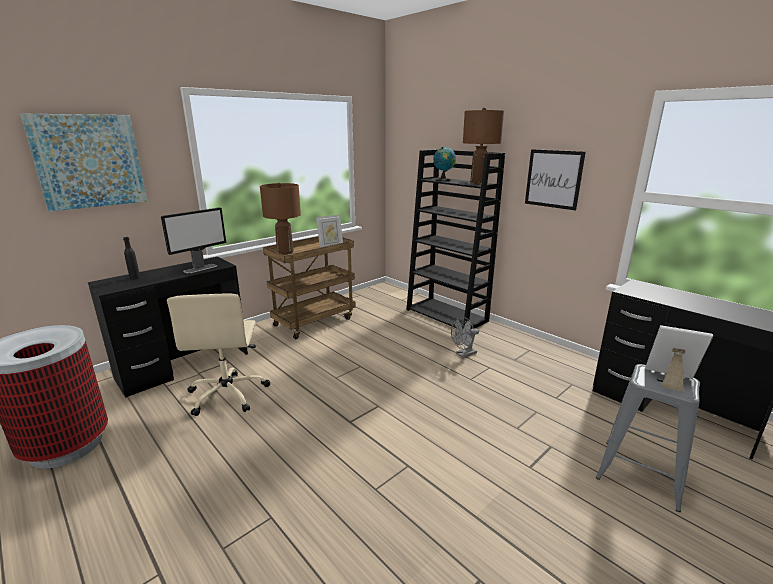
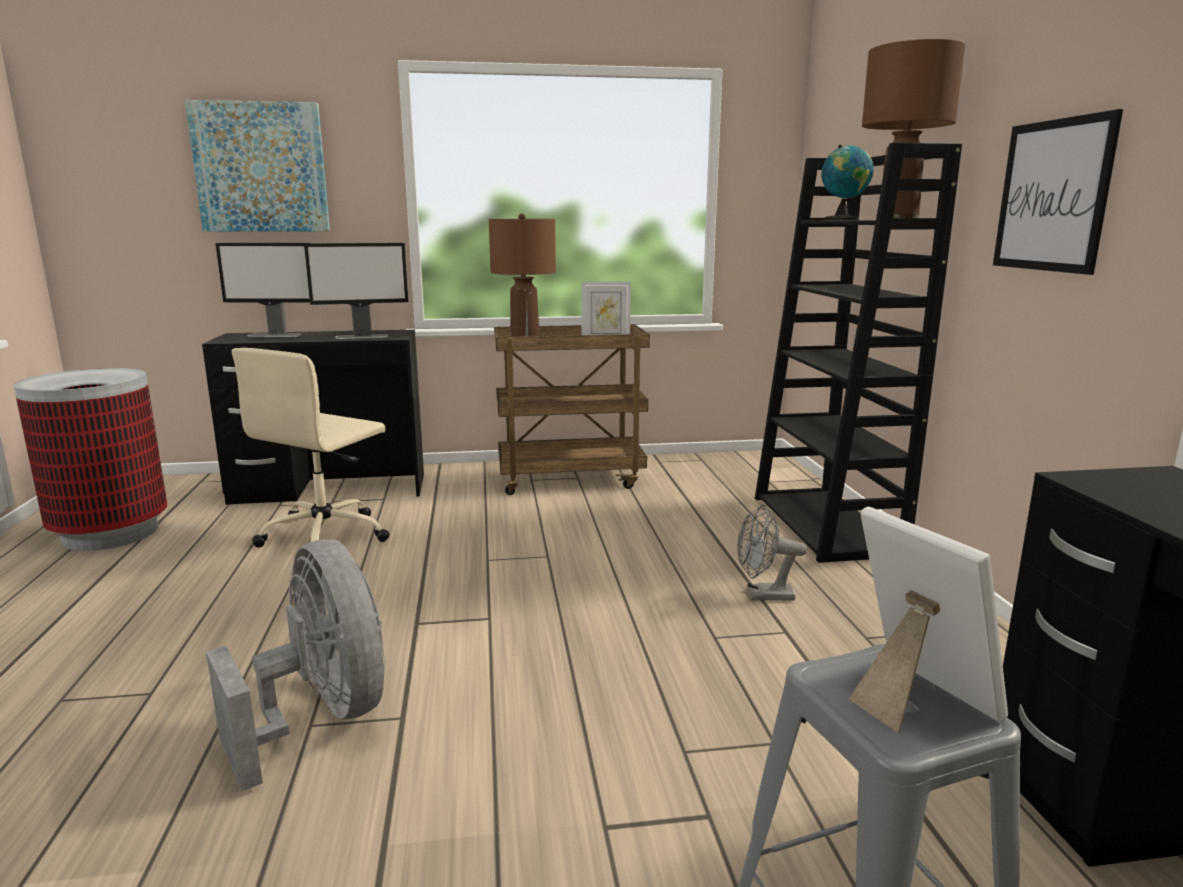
camera: 35 degrees right, 5 degrees down
(135, 277) = (275, 335): black bottle -> monitor
(374, 483) = (322, 717): none -> grey fan

